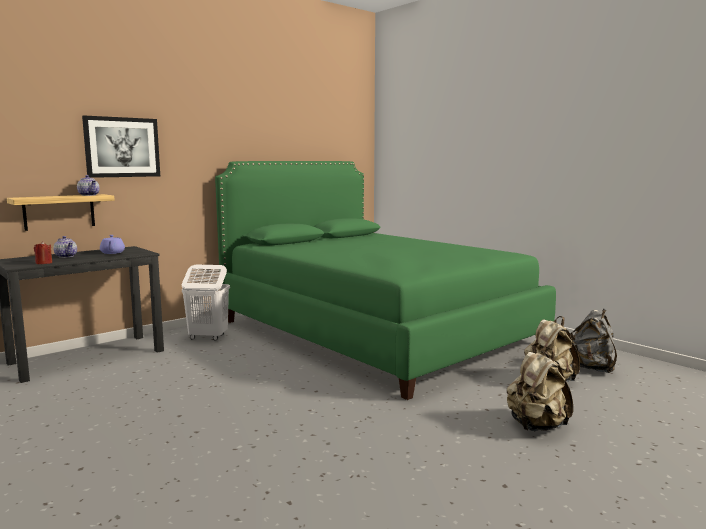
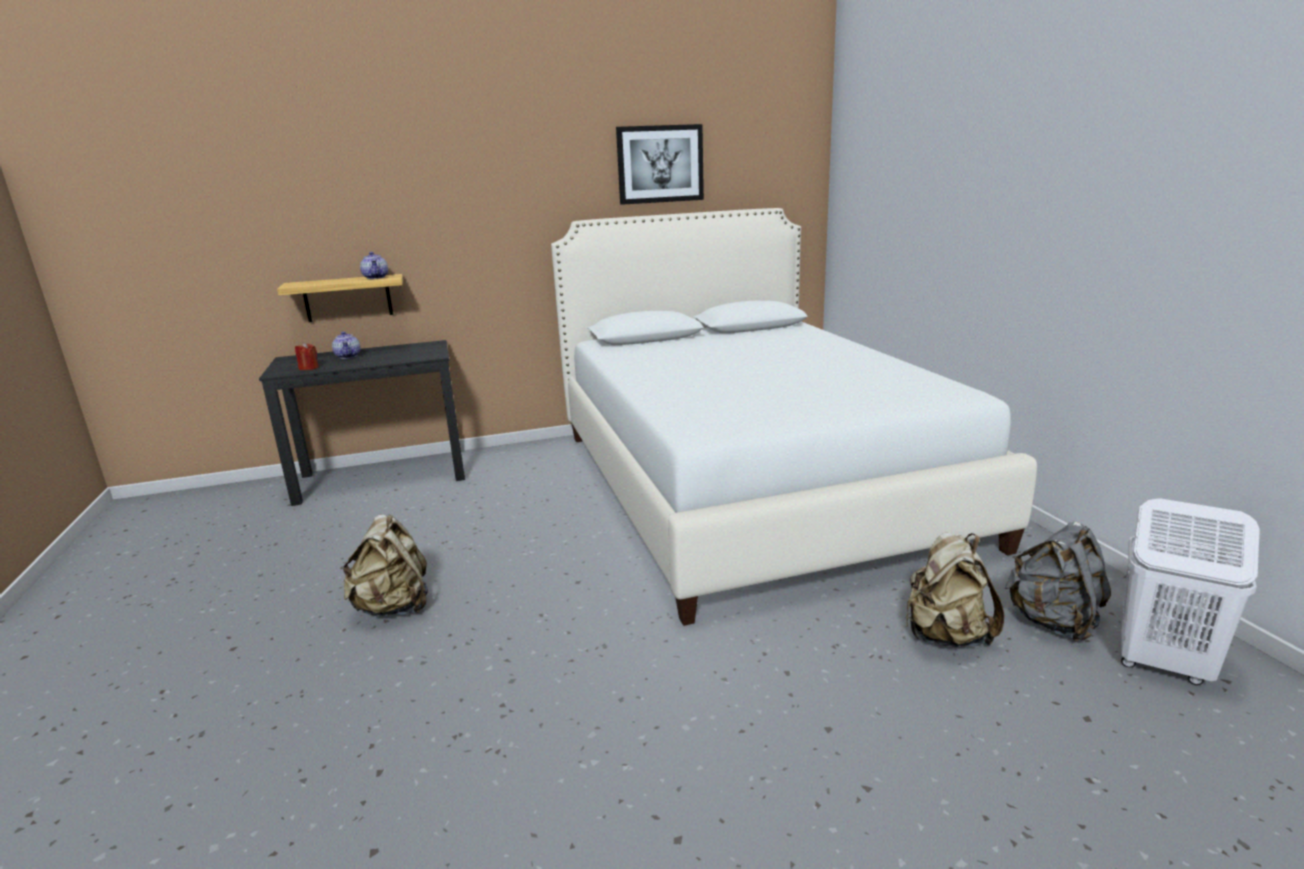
camera: 25 degrees right, 10 degrees up
(112, 253) = (402, 353): purple teapot -> none
(122, 147) = (421, 210): picture -> picture (660, 164)
(208, 337) = (531, 464): white laundry basket -> white laundry basket (1161, 664)
(375, 332) = (751, 484): green bed -> white bed
(536, 426) = (838, 729): beige backpack -> beige backpack (394, 607)

